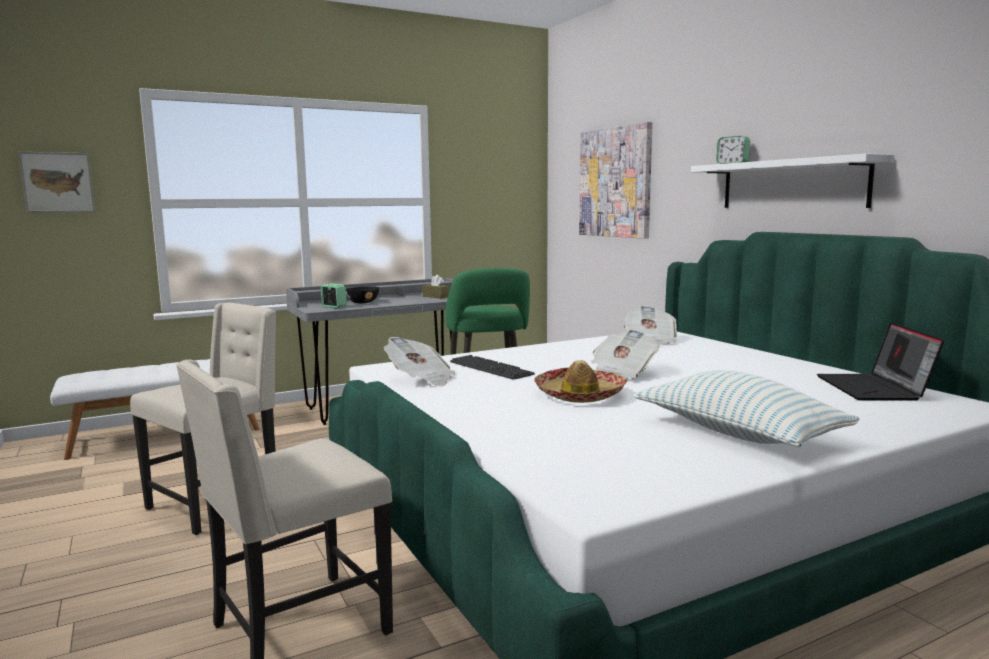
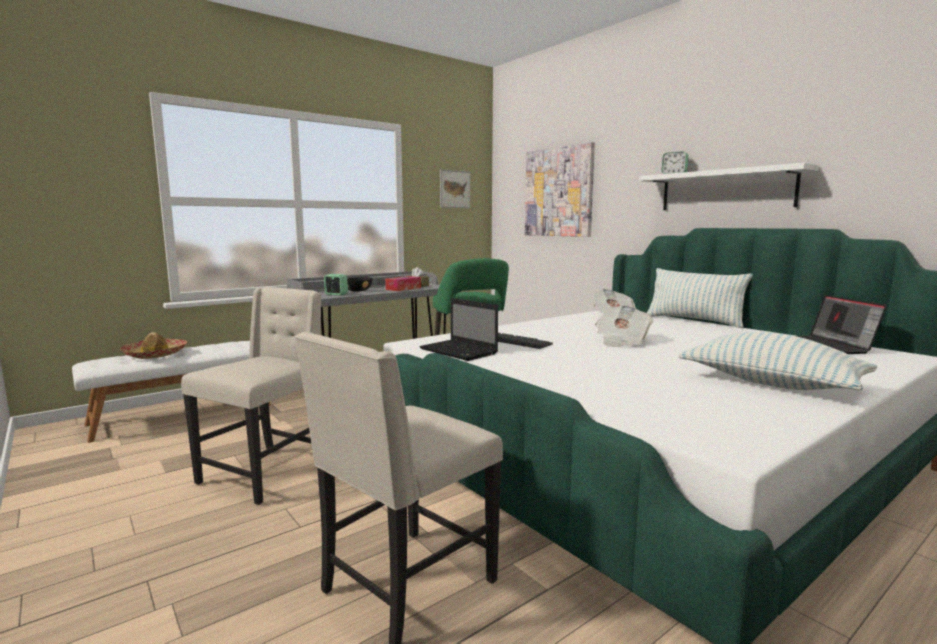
camera: 10 degrees left, 0 degrees up
(57, 182) = (69, 177): picture -> picture (454, 189)
(416, 300) = (403, 289): none -> tissue box
(420, 380) = (460, 351): newspaper -> laptop
(580, 395) = (609, 359): hat -> hat (155, 354)
(746, 349) = (694, 321): none -> pillow

